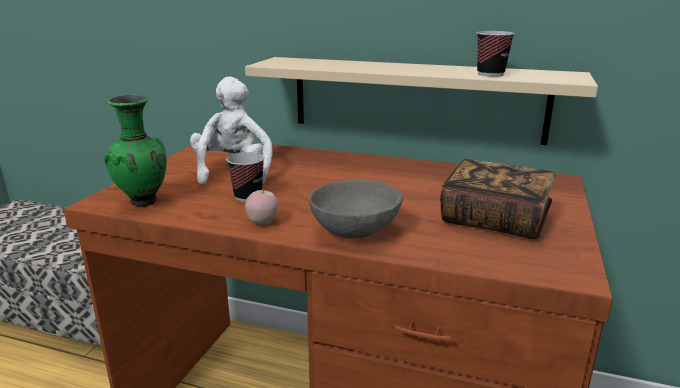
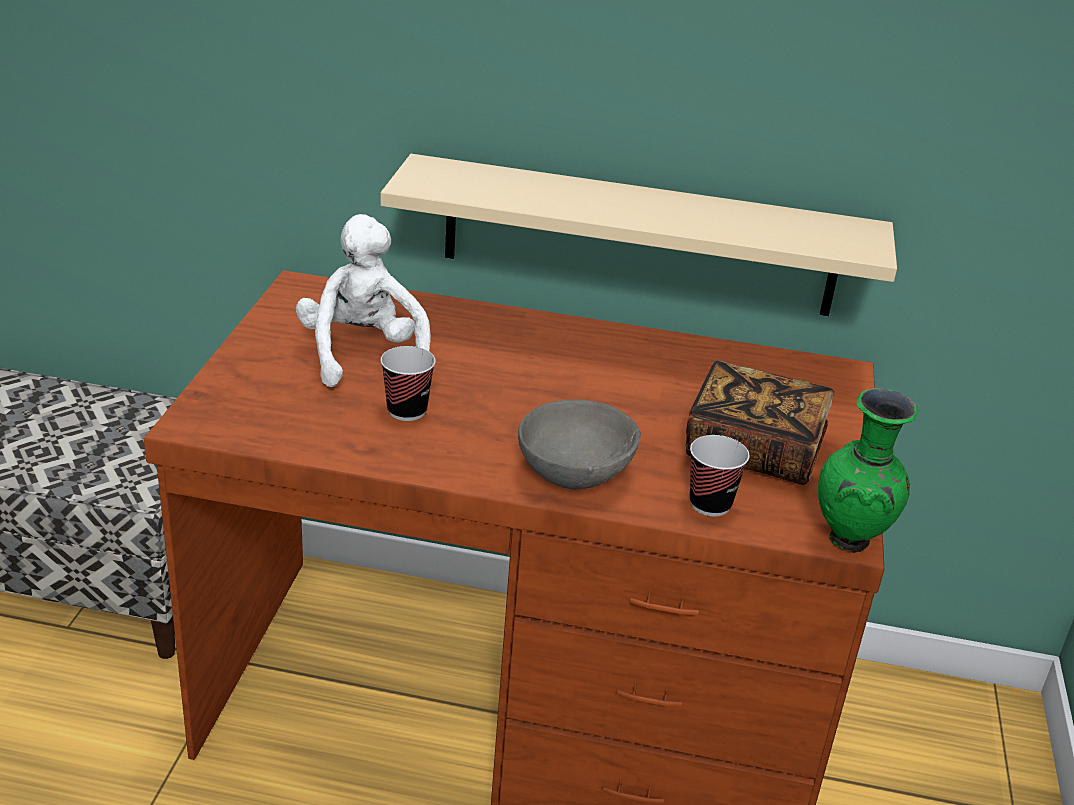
camera: 10 degrees left, 10 degrees up
(144, 203) = (259, 426): green vase -> green vase (851, 543)
(263, 223) = (446, 461): apple -> none
(490, 74) = (755, 230): cup -> cup (710, 504)

